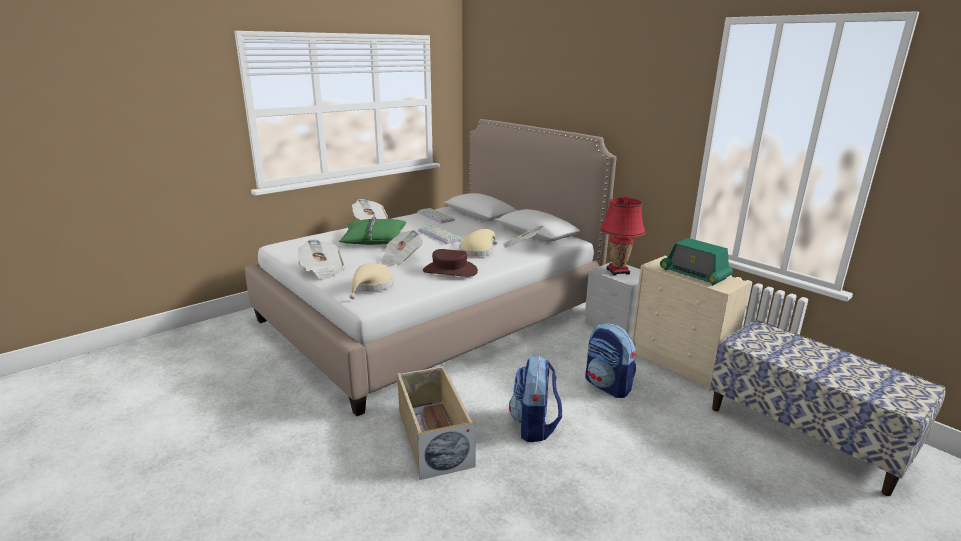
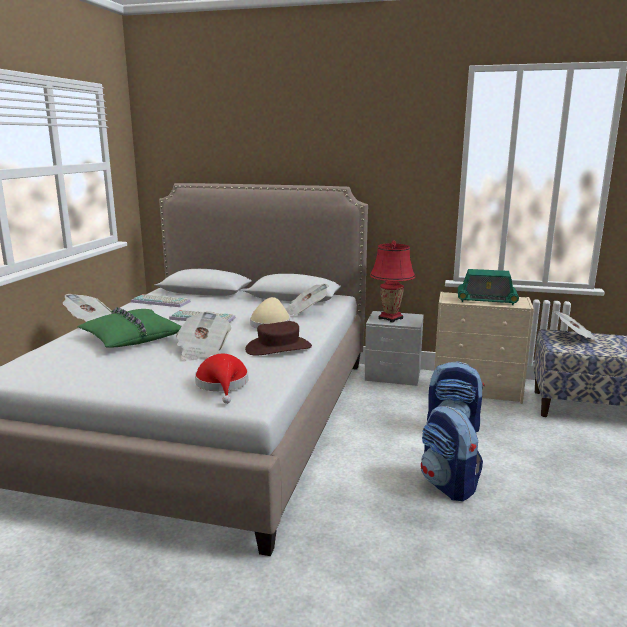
camera: 35 degrees left, 5 degrees down
(322, 271) = (127, 386): newspaper -> newspaper (575, 338)
(371, 286) = (223, 384): beige hat -> red hat
(433, 437) = (378, 538): beige storage box -> none

